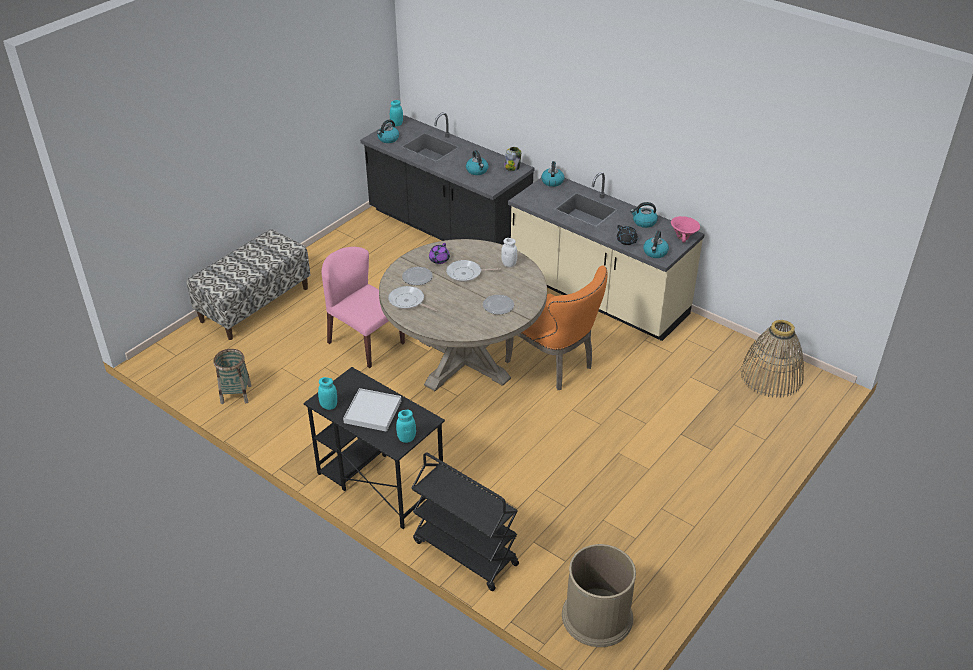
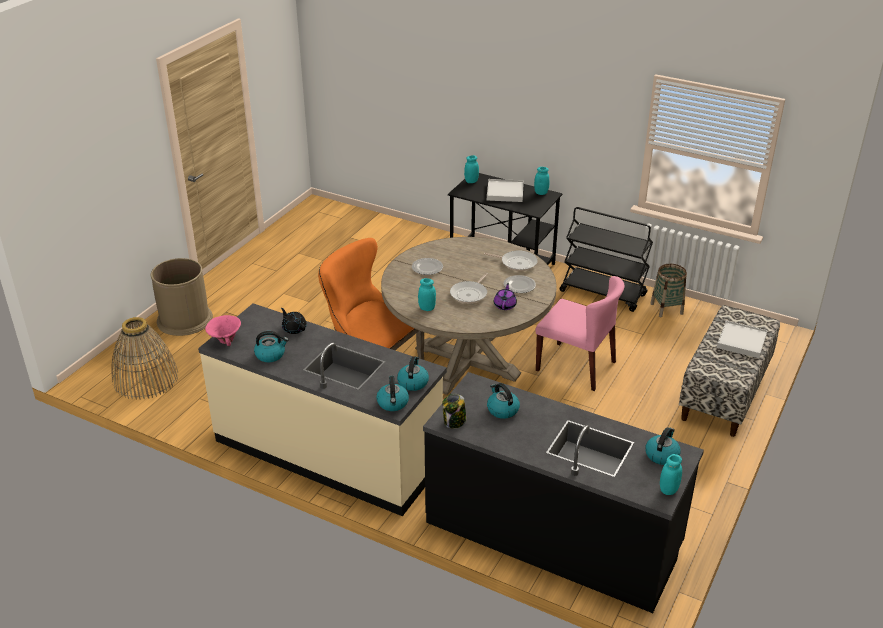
camera: 170 degrees right, 5 degrees down
(239, 264) = (741, 341): none -> white tray
(464, 552) = (423, 234): black cart -> black cart (603, 293)
(466, 273) = (470, 294): frying pan -> frying pan turned 135 degrees clockwise
(509, 264) = (427, 308): white jar -> turquoise jar
(597, 616) = (327, 216): brown trash can -> brown trash can (185, 319)
(655, 253) = (262, 318): kettle -> kettle (413, 382)

